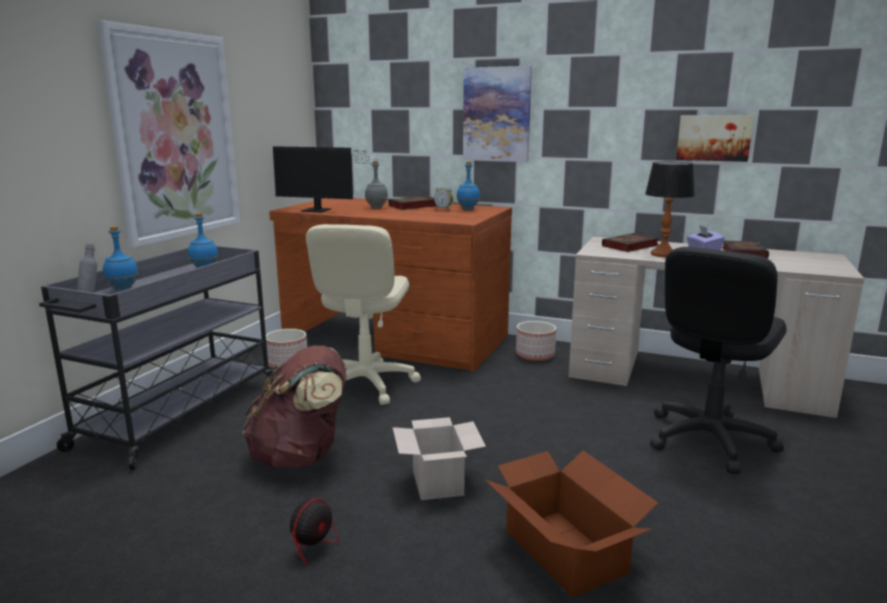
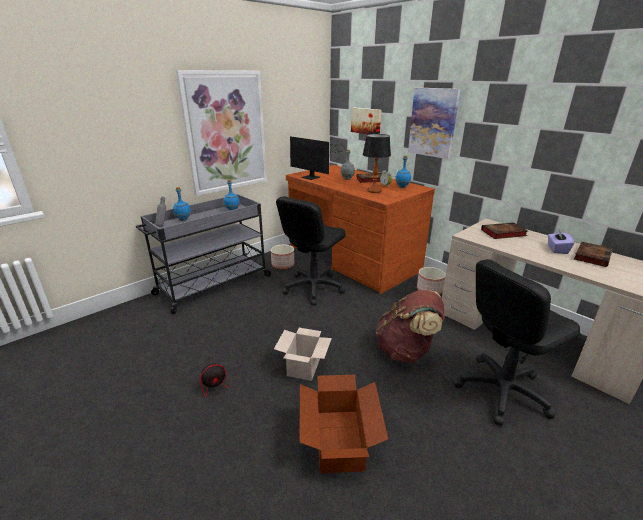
camera: 25 degrees right, 10 degrees up
(301, 456) = (249, 328): brown backpack -> brown backpack (406, 351)
(365, 384) = (313, 288): beige office chair -> black office chair
(663, 254) = (520, 246): table lamp -> table lamp (374, 191)
(713, 138) = (593, 158): picture -> picture (366, 121)

